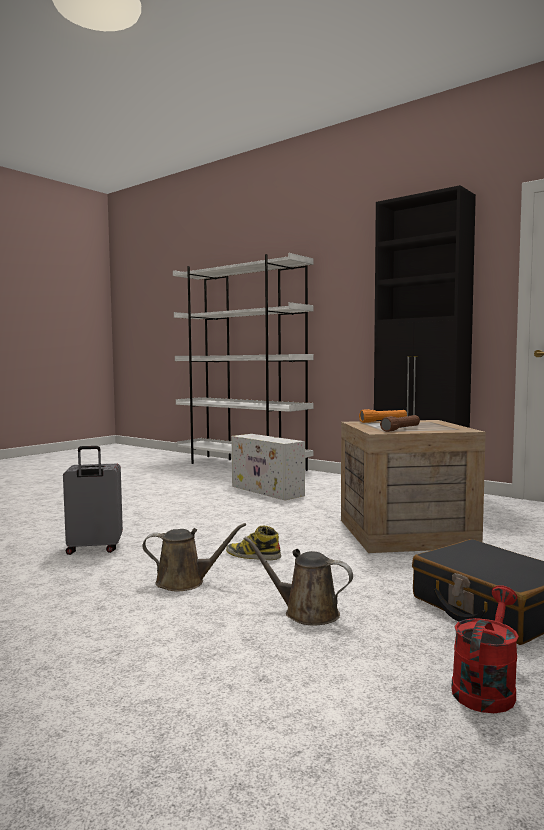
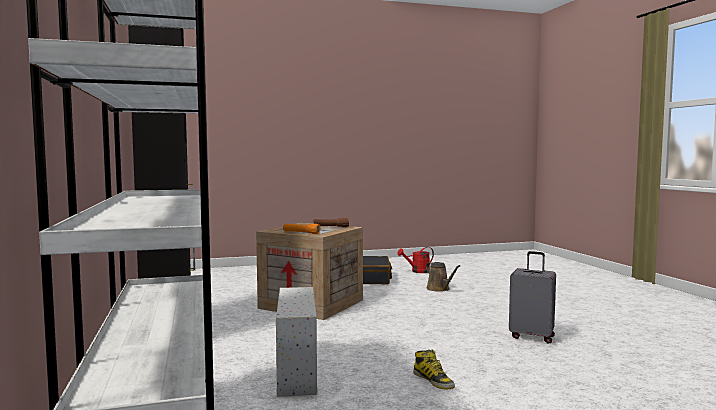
camera: 145 degrees left, 0 degrees up
(185, 582) = (480, 307): brown watering can -> none
(252, 555) = (427, 311): boot -> boot (433, 381)

